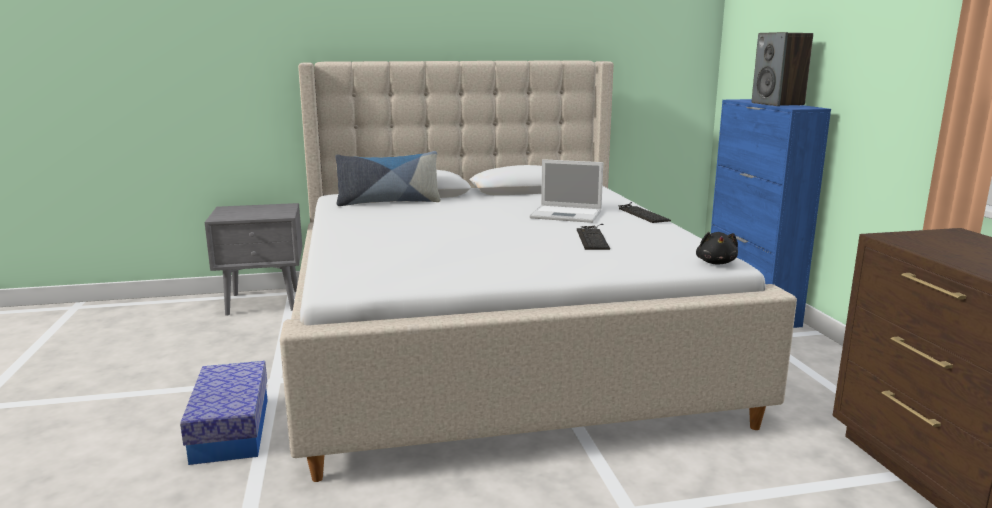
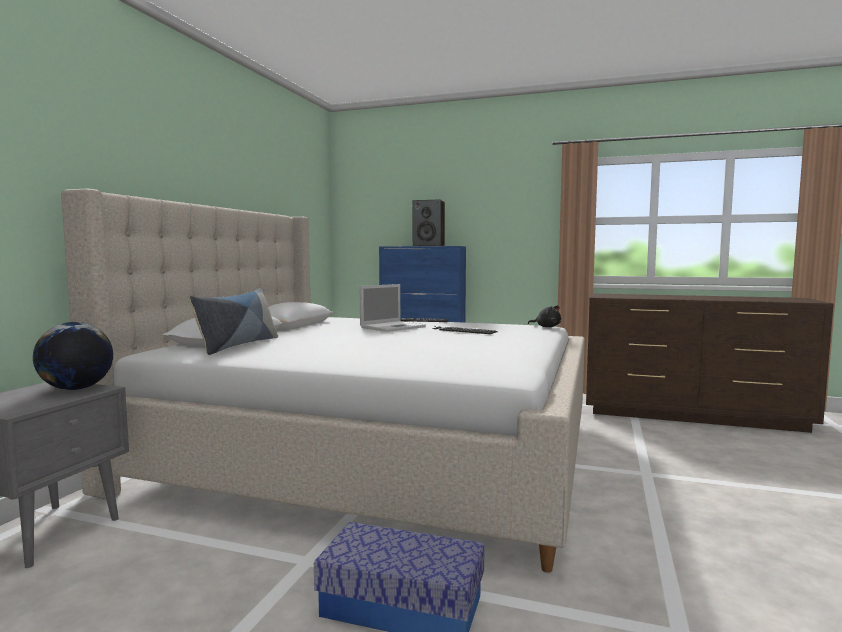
camera: 60 degrees left, 10 degrees down
(279, 212) = (76, 389): none -> globe

